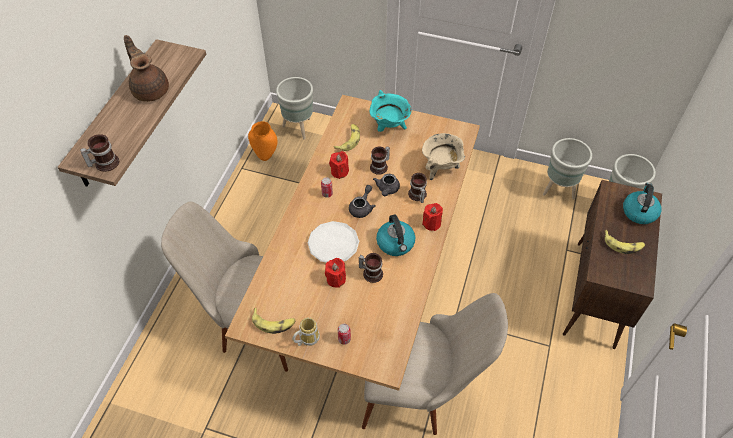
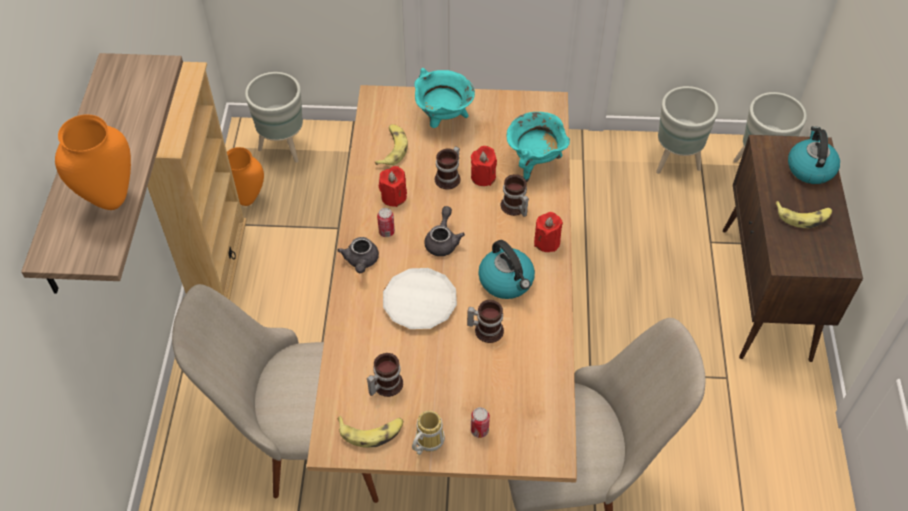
camera: 15 degrees left, 0 degrees up
(104, 163) = (92, 250): mug -> mug (384, 384)
(127, 132) = (110, 199): none -> orange vase
(150, 90) = (121, 129): brown teapot -> none
(235, 193) = (218, 262): none -> beige bookcase
(336, 279) = (439, 349): red candle -> red candle (483, 177)
(387, 190) = (469, 208): grey teapot -> grey teapot (361, 262)
(441, 168) = (534, 163): beige cooking pot -> turquoise cooking pot

